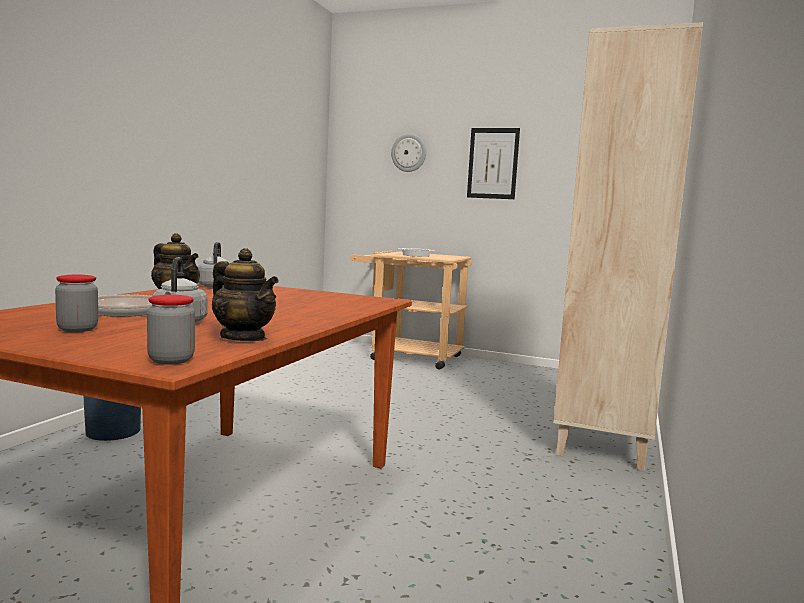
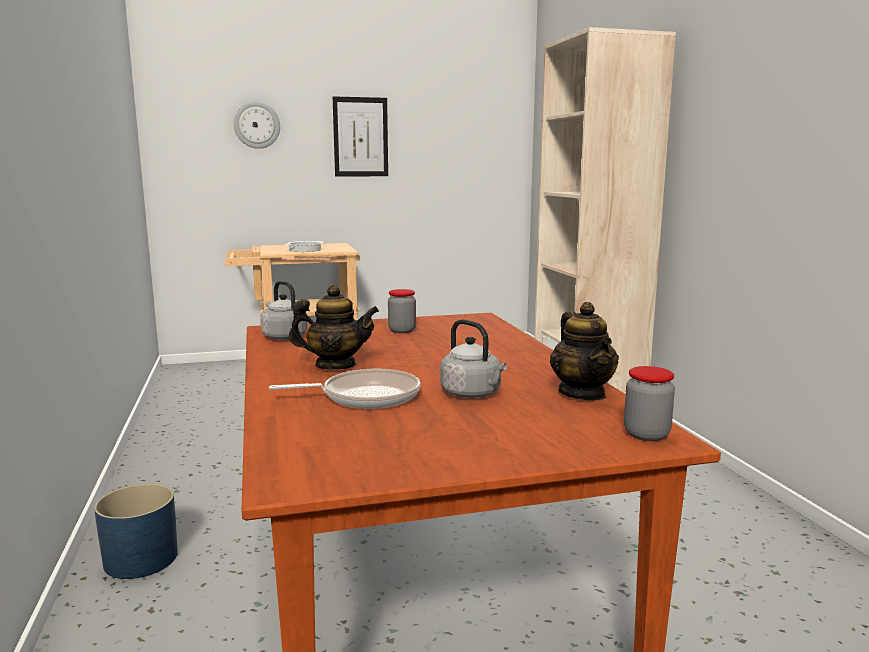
camera: 35 degrees left, 5 degrees up
(77, 329) = (442, 431): jar -> jar (402, 330)
(243, 338) = (582, 393): teapot -> teapot turned 75 degrees clockwise

